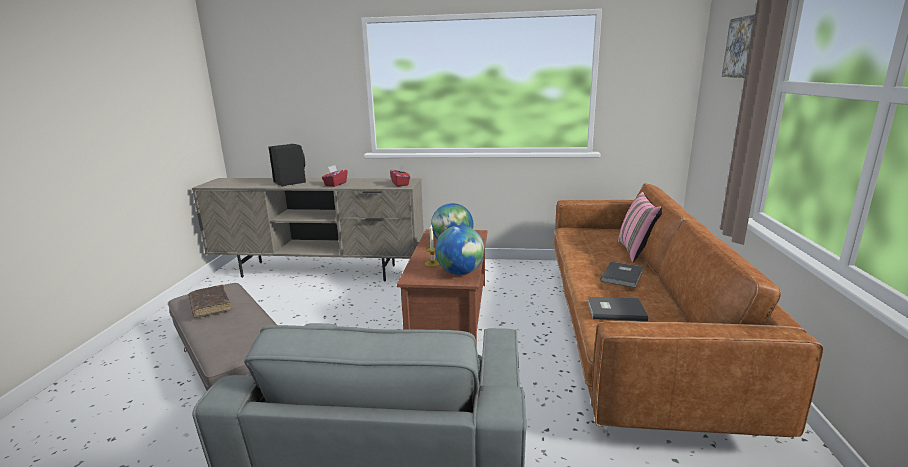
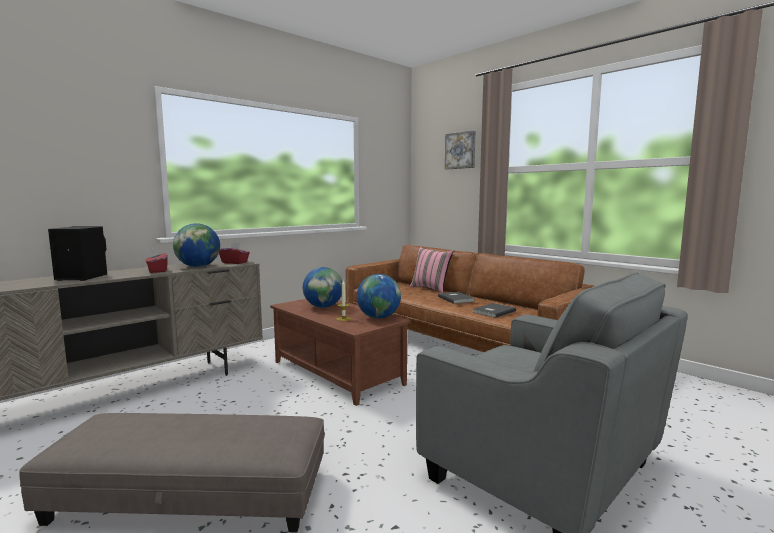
camera: 50 degrees left, 10 degrees down
(210, 306) = (141, 435): brown book -> none
(367, 184) = (198, 267): none -> globe

